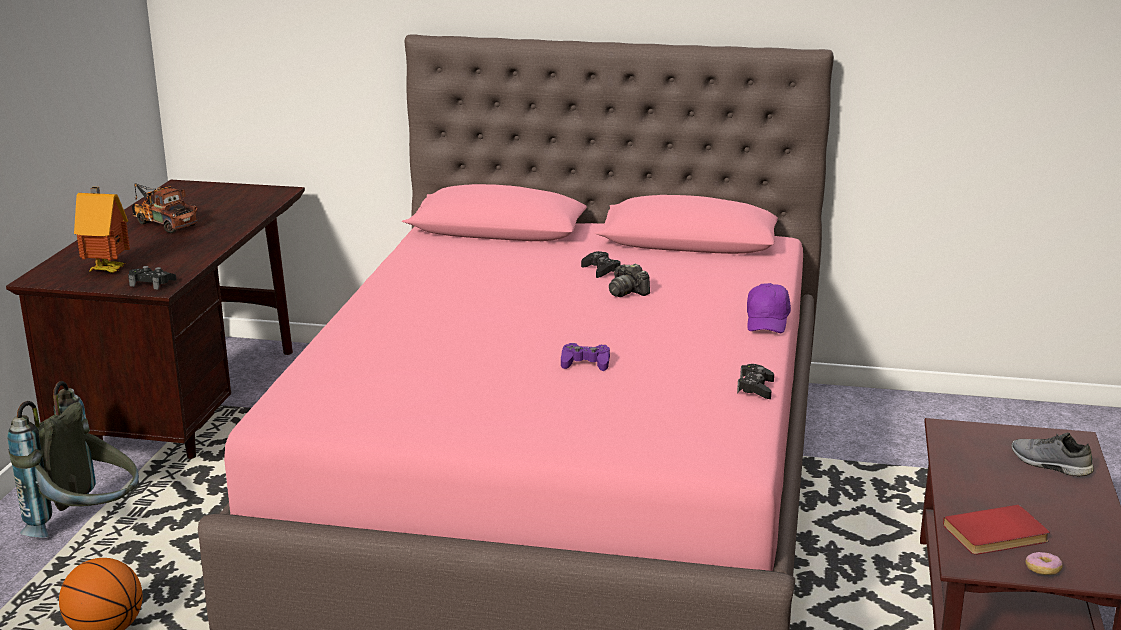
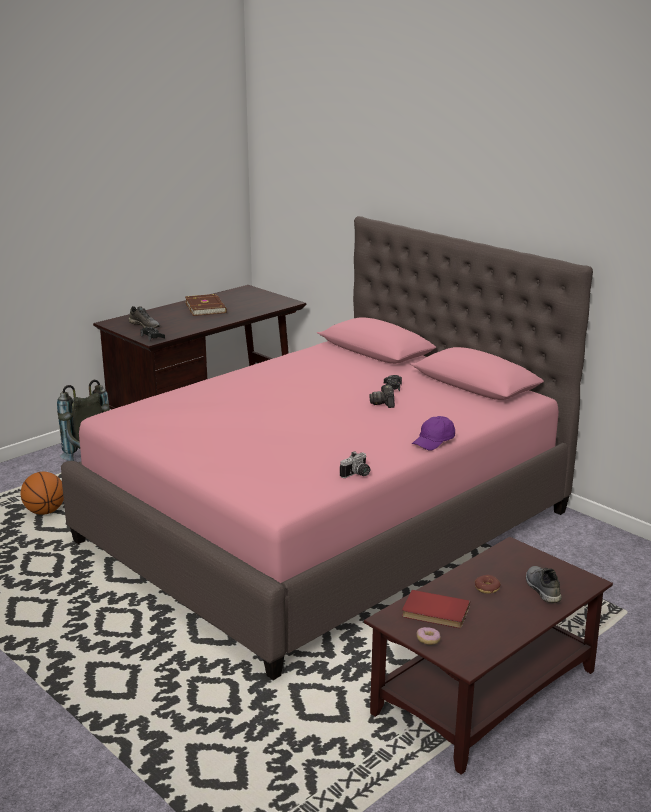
camera: 35 degrees right, 0 degrees up
(108, 269) = (145, 325): toy house -> grey shoe
(163, 223) = (206, 307): toy truck -> brown book
(585, 363) = (292, 434): purple game controller -> none
(755, 388) = (357, 474): black game controller -> camera
(999, 485) = (487, 588): none -> donut

